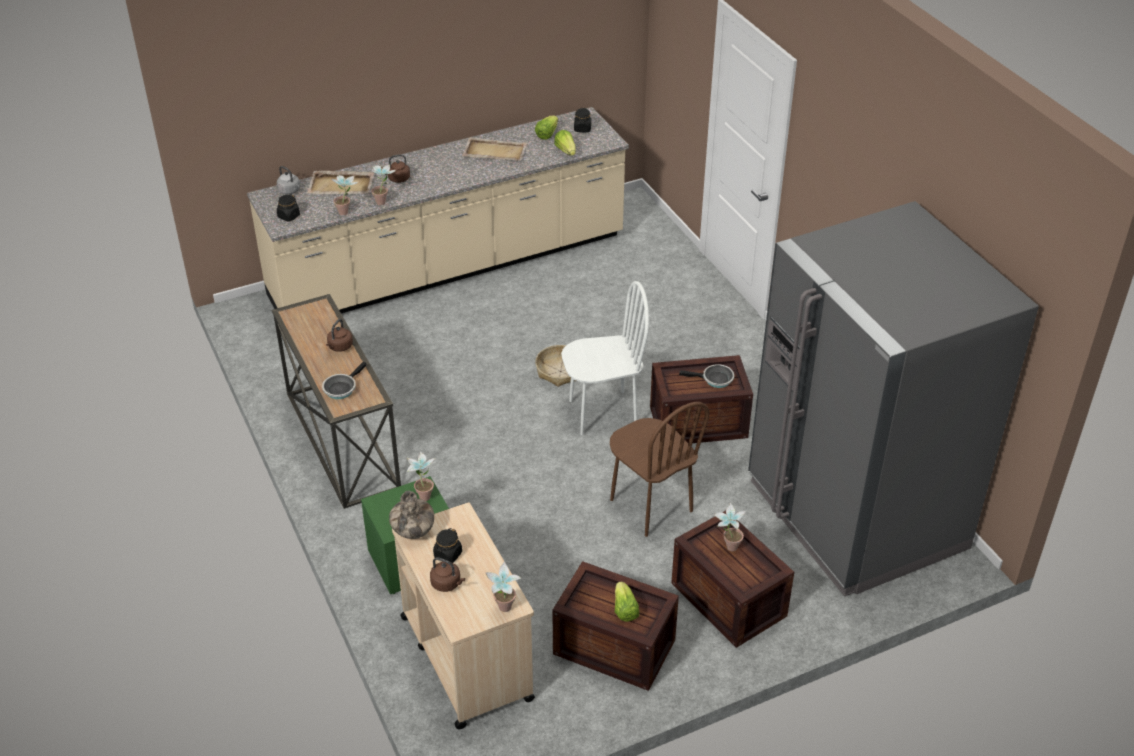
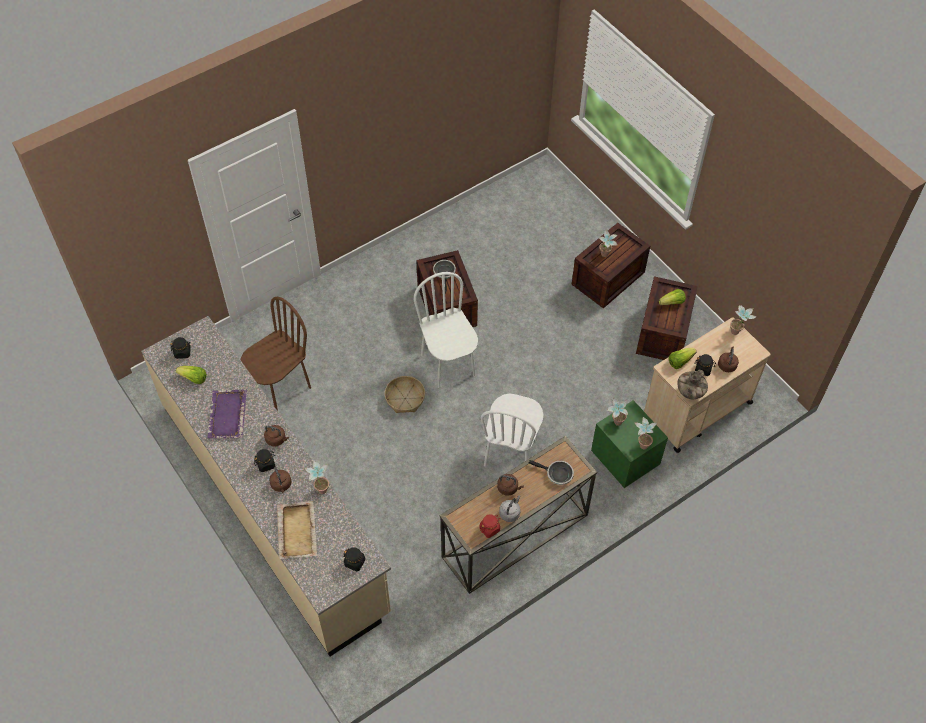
camera: 100 degrees left, 15 degrees up
(290, 191) = (311, 574): grey kettle -> grey kettle (510, 513)
(295, 327) = (489, 529): none -> red jar
(347, 212) = (341, 514): potted plant -> potted plant (642, 443)
(426, 171) = (266, 464): none -> black jar
(453, 179) = (276, 439): none -> brown kettle
(456, 452) = (511, 453): none -> white chair
(494, 151) = (227, 415): beige tray -> purple tray
(566, 151) = (222, 360): lettuce -> lettuce (680, 361)
(650, 506) = (537, 326): brown chair -> brown chair (280, 388)
(856, 515) = (518, 218): grey fridge -> none

